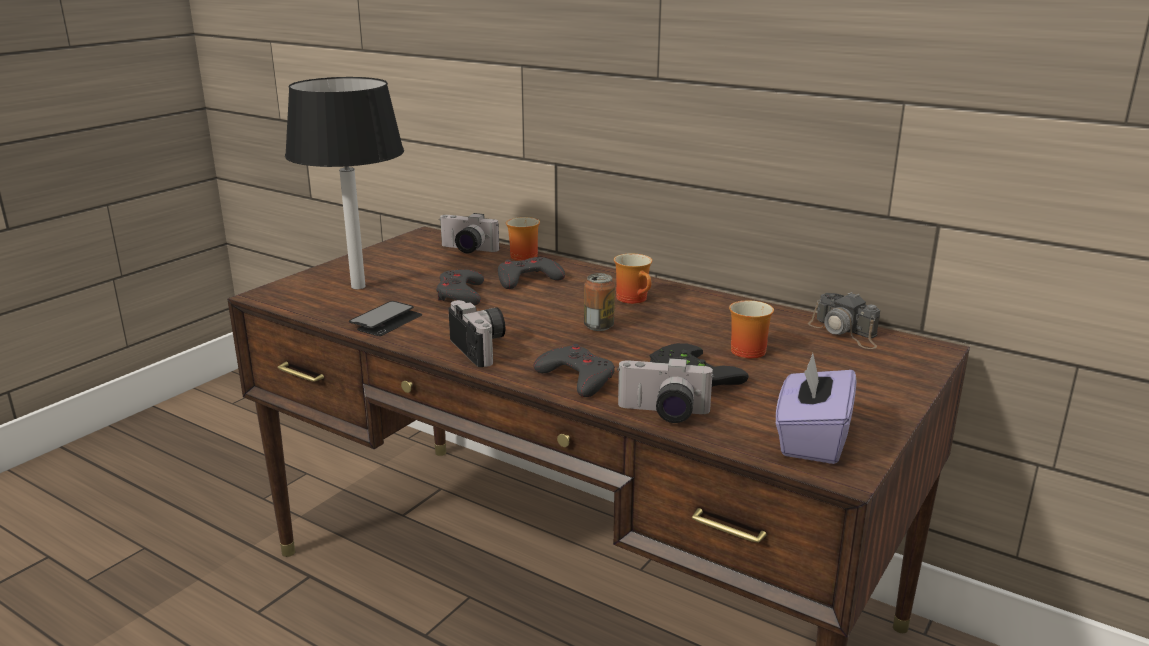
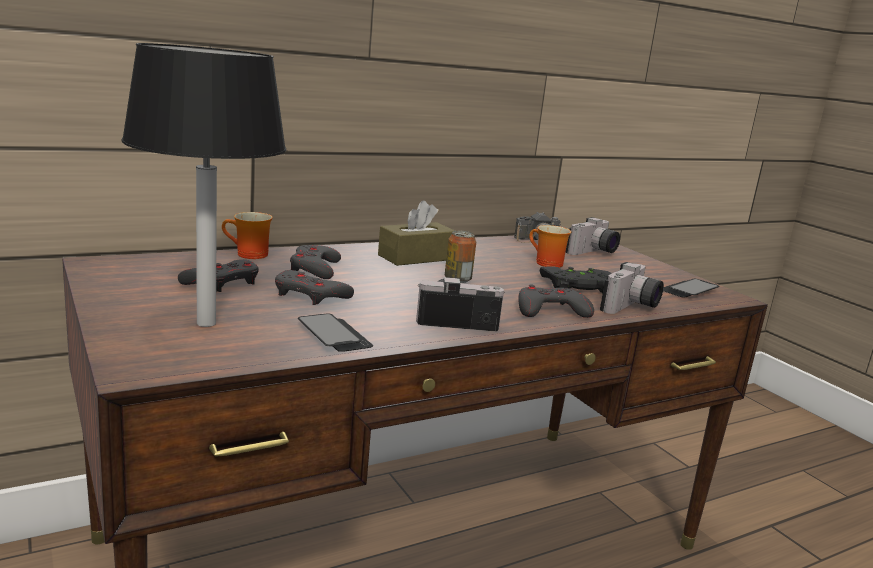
camera: 65 degrees left, 5 degrees down
(444, 268) = (223, 282): none -> grey game controller
(466, 250) = (187, 264): camera -> camera (593, 252)
(635, 299) = (416, 257): mug -> brown tissue box
(811, 439) = (688, 290): purple tissue box -> phone

